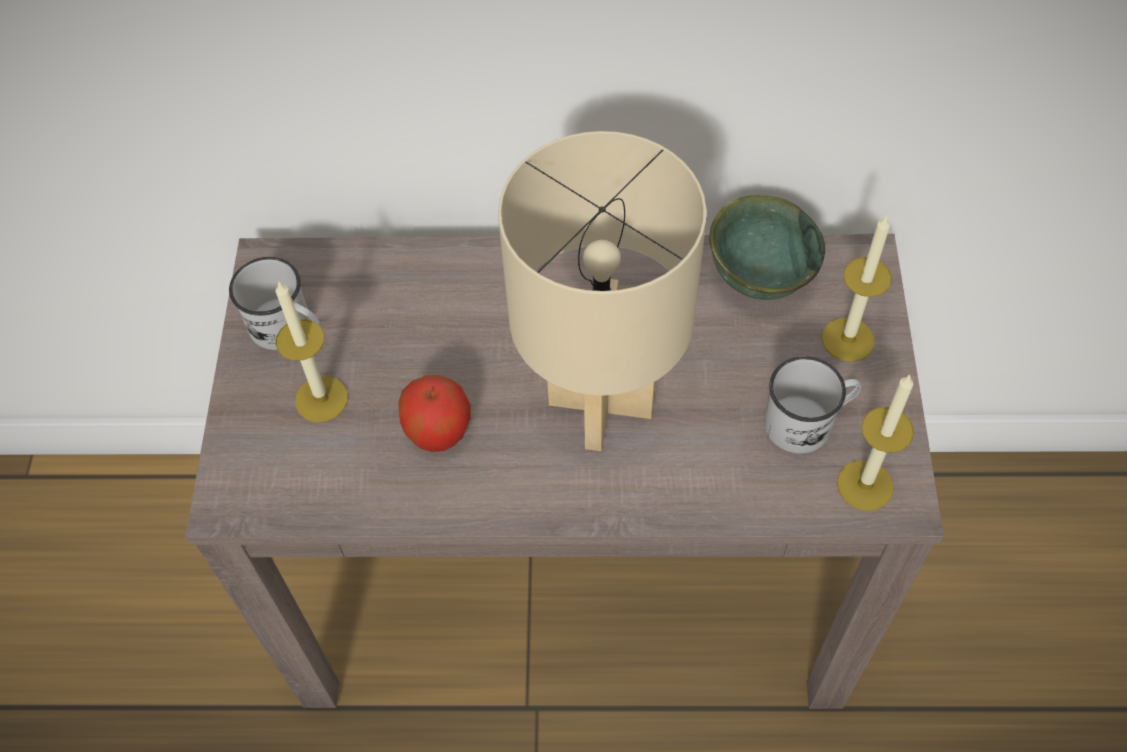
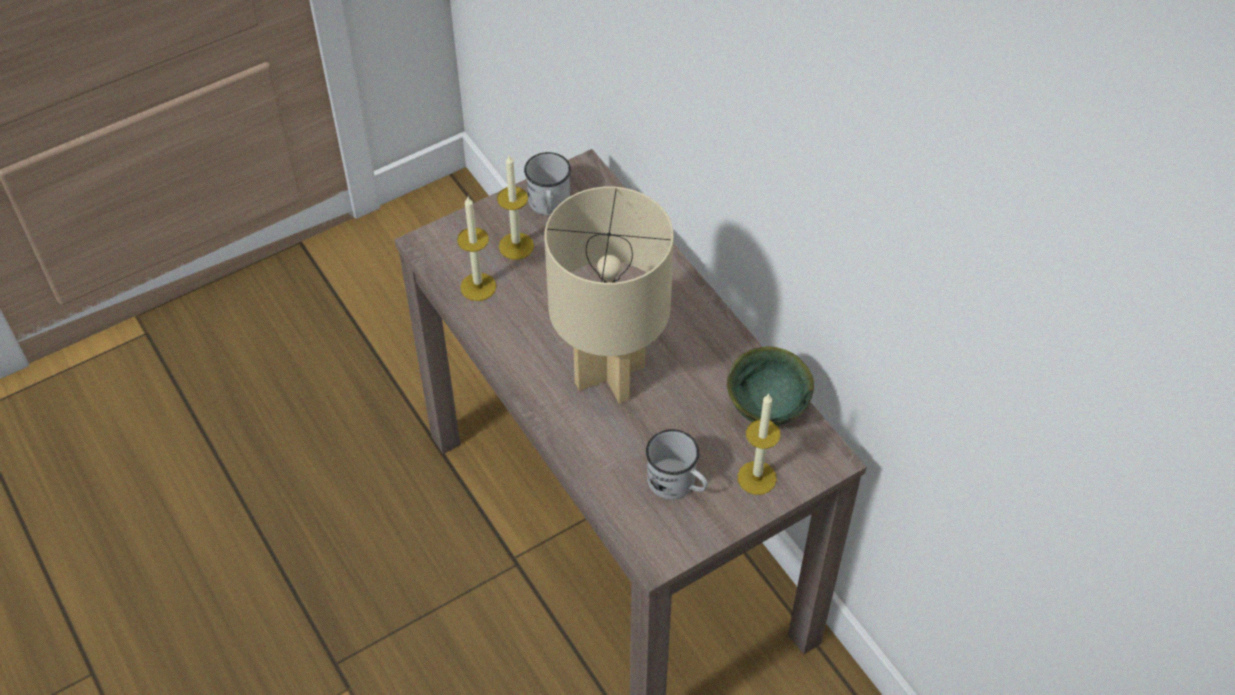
camera: 55 degrees right, 5 degrees down
(438, 431) = (535, 309): apple -> none
(865, 485) = (654, 534): candle -> candle (478, 287)

